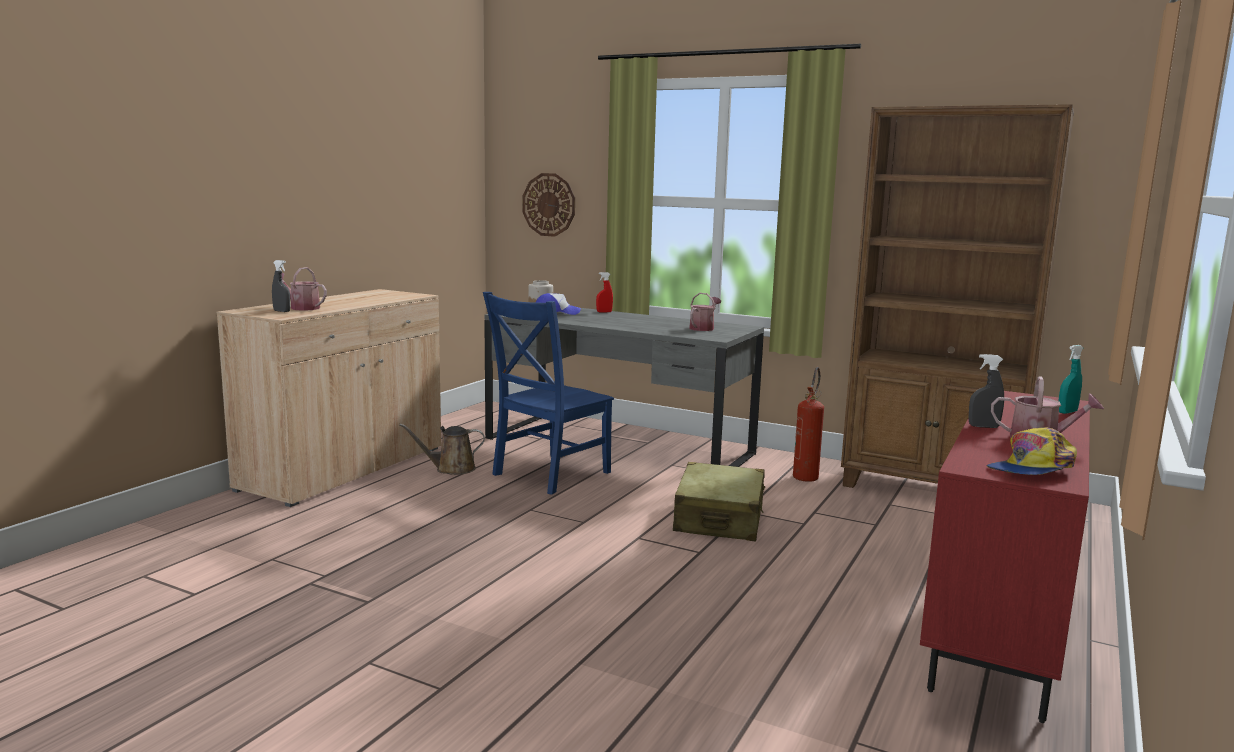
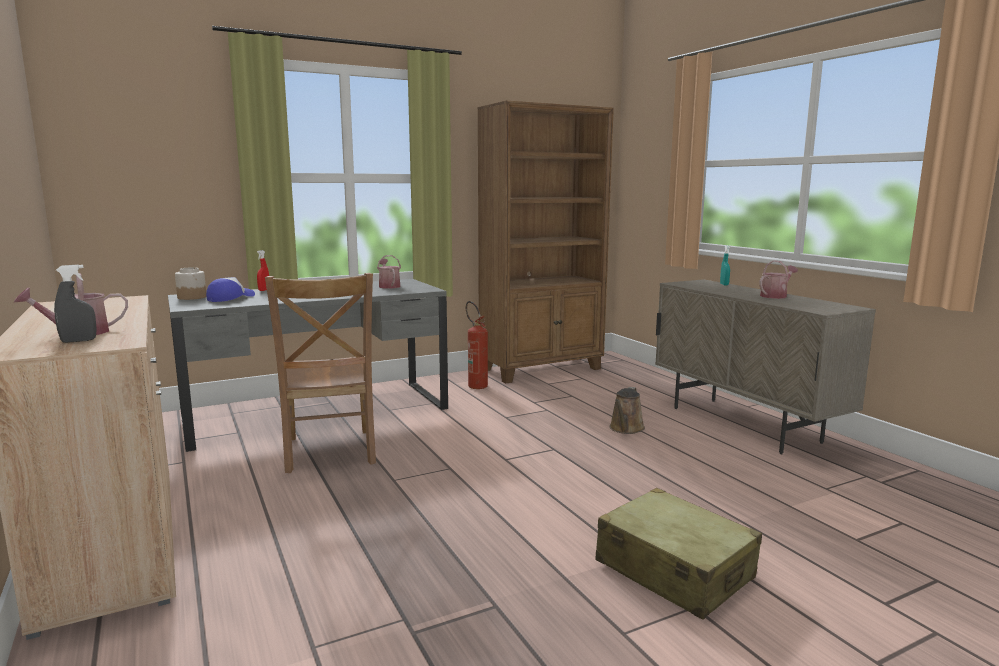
camera: 55 degrees left, 0 degrees up
(451, 469) = (235, 487): brown watering can -> brown watering can (626, 429)
(548, 474) = (329, 452): blue chair -> brown chair
(549, 204) = (149, 186): wall clock -> none
(719, 518) = (508, 427): beige suitcase -> beige suitcase (674, 570)
(983, 426) = (744, 296): grey spray bottle -> none
(997, 647) = (744, 425): red cabinet -> beige cabinet
(1031, 469) = (829, 306): cap -> none

